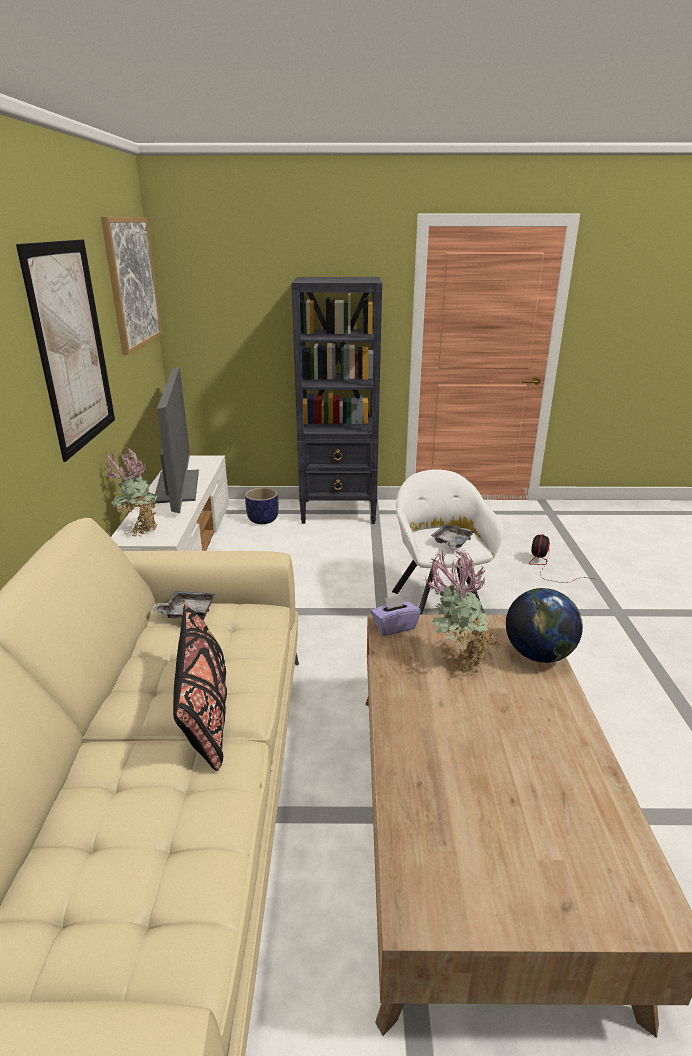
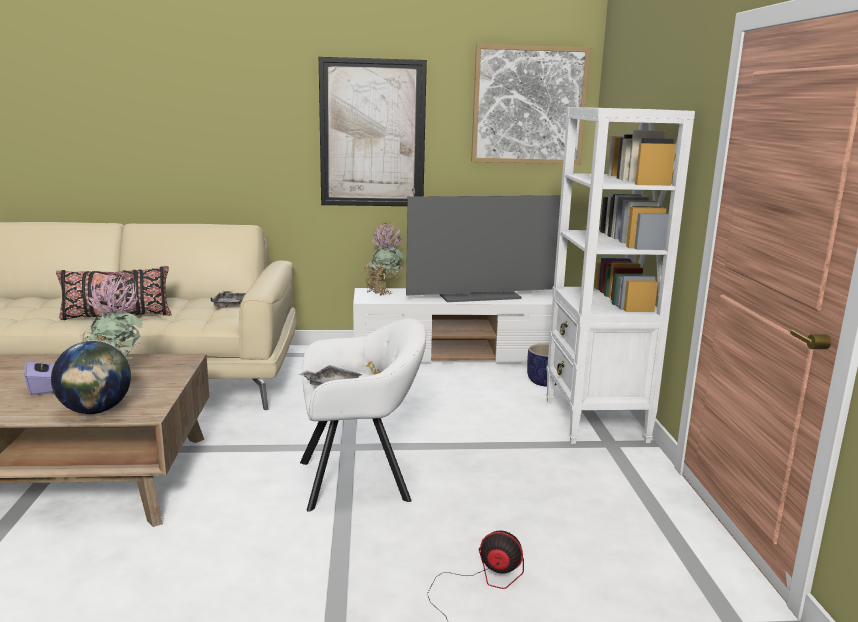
camera: 85 degrees right, 10 degrees down
(339, 511) = (595, 421): black bookcase -> white bookcase
(394, 626) = (180, 361): purple tissue box -> purple tissue box (43, 388)

